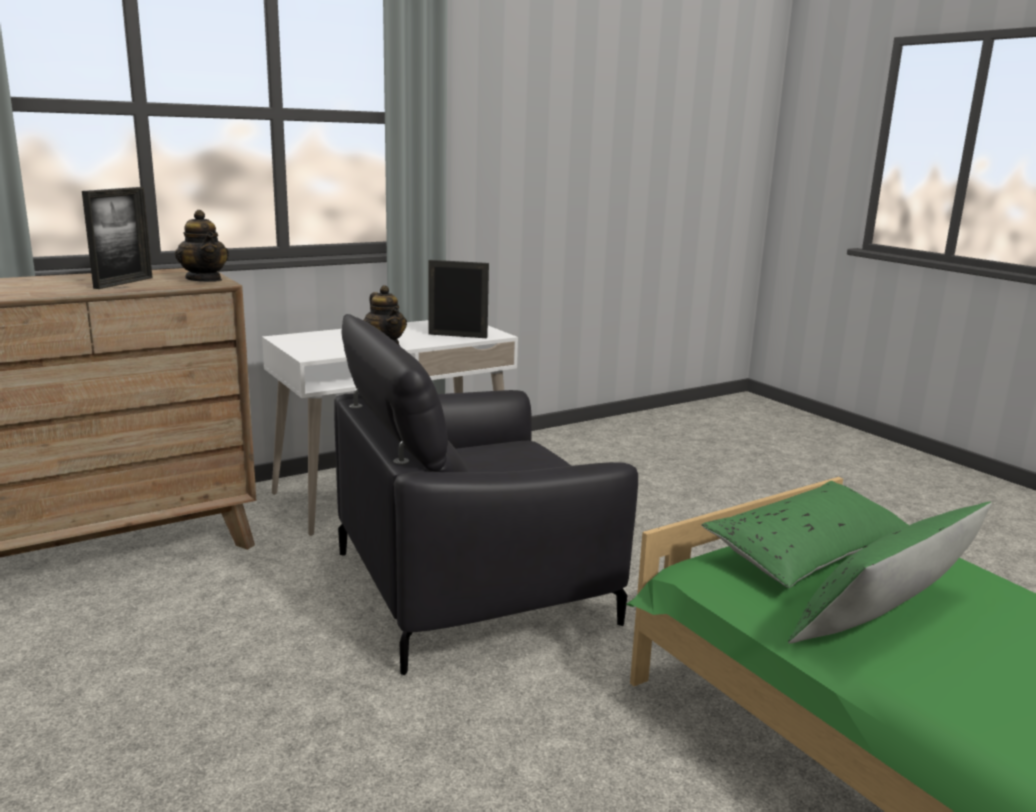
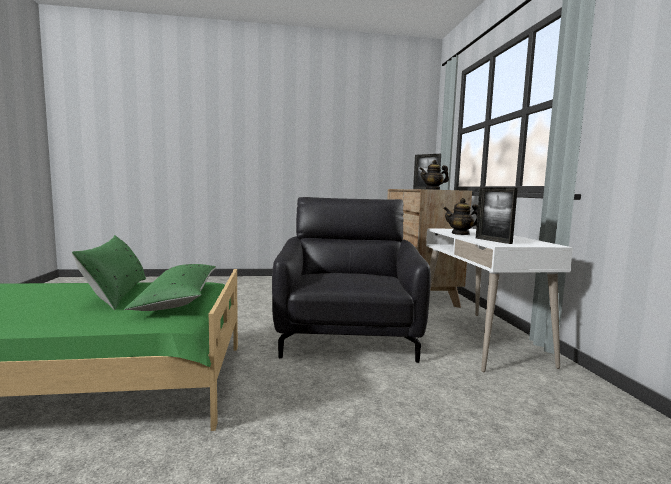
camera: 115 degrees right, 10 degrees down
(457, 335) = (493, 241): picture frame -> picture frame turned 120 degrees clockwise

